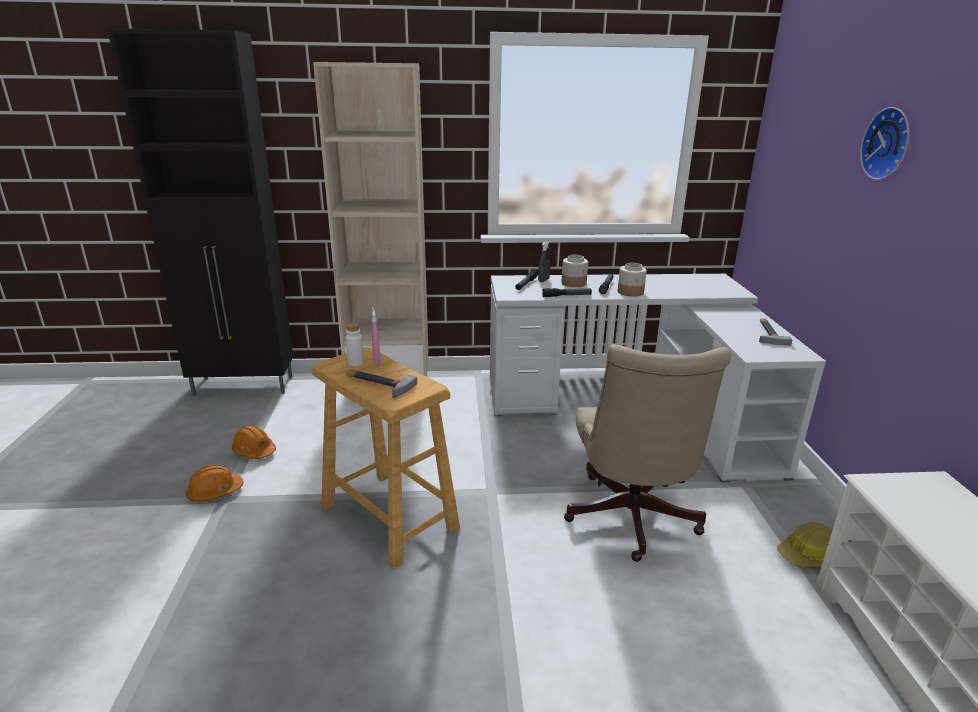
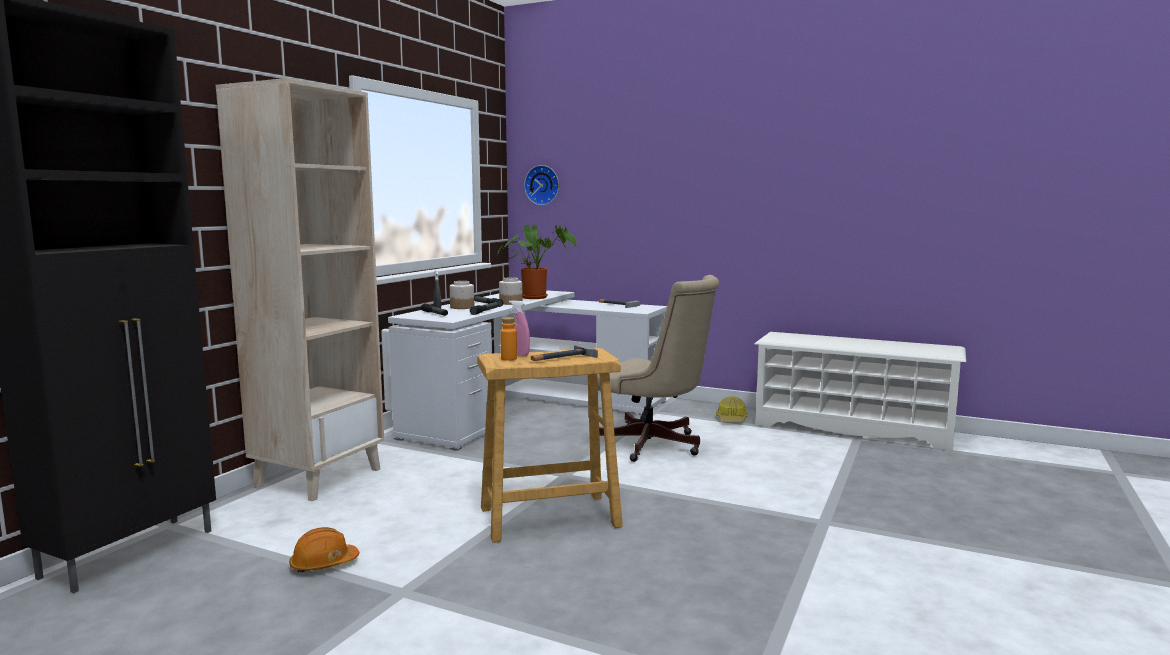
camera: 60 degrees left, 15 degrees down
(215, 492) = (378, 596): orange hard hat -> none
(355, 362) = (509, 358): white bottle -> orange bottle
(685, 293) = (537, 297): none -> potted plant
(889, 144) = (656, 166): wall clock -> wall clock (543, 185)

